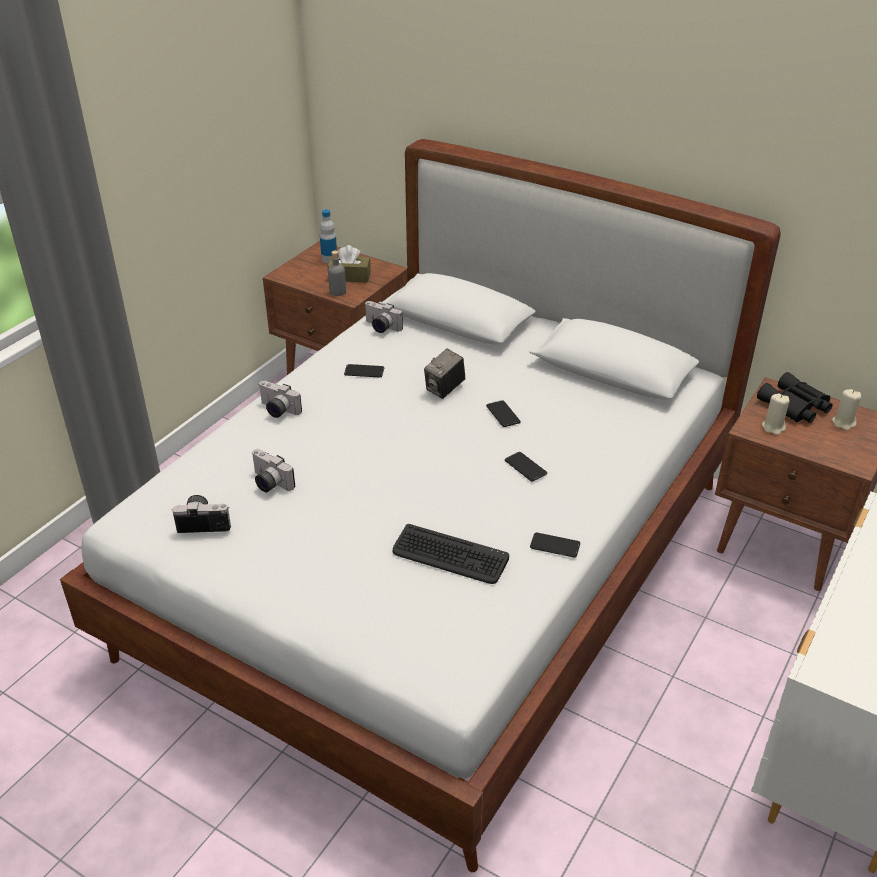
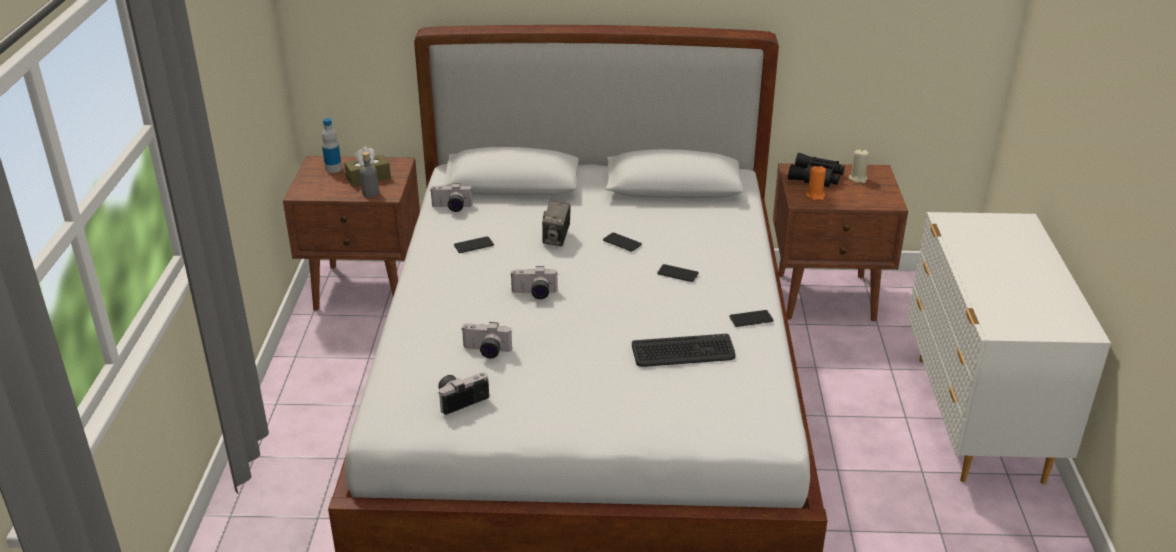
camera: 30 degrees left, 5 degrees down
(277, 410) = (429, 297): camera -> camera (534, 294)
(773, 427) = (815, 195): beige candle -> orange candle

